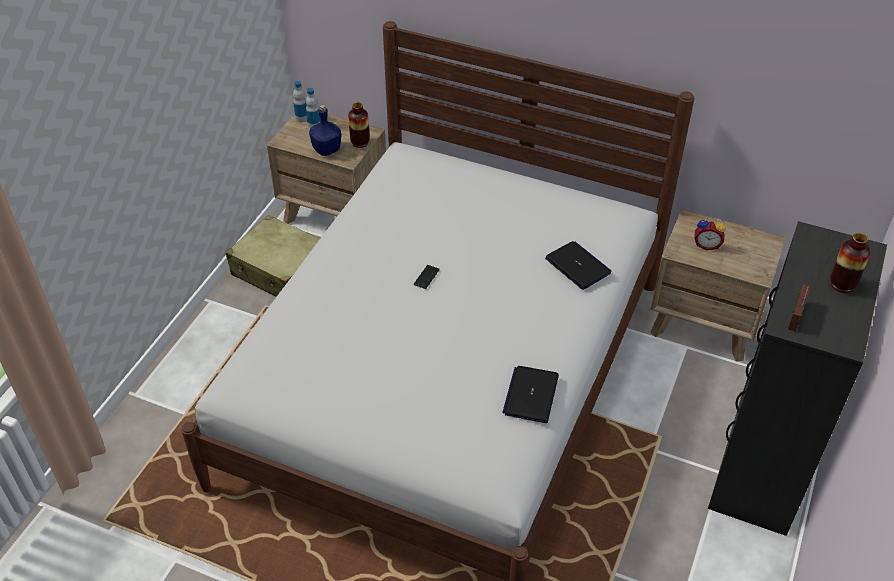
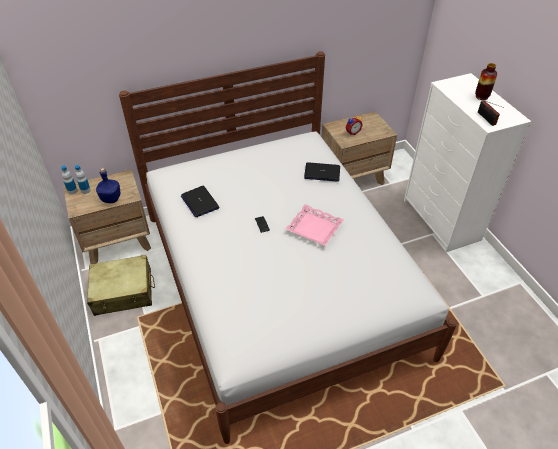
camera: 45 degrees left, 0 degrees up
(360, 143) = (126, 184): vase -> none
(476, 321) = (314, 228): none -> pink tray
(531, 395) = (381, 243): laptop -> laptop (199, 202)
(761, 466) = (441, 220): black dresser -> white dresser

